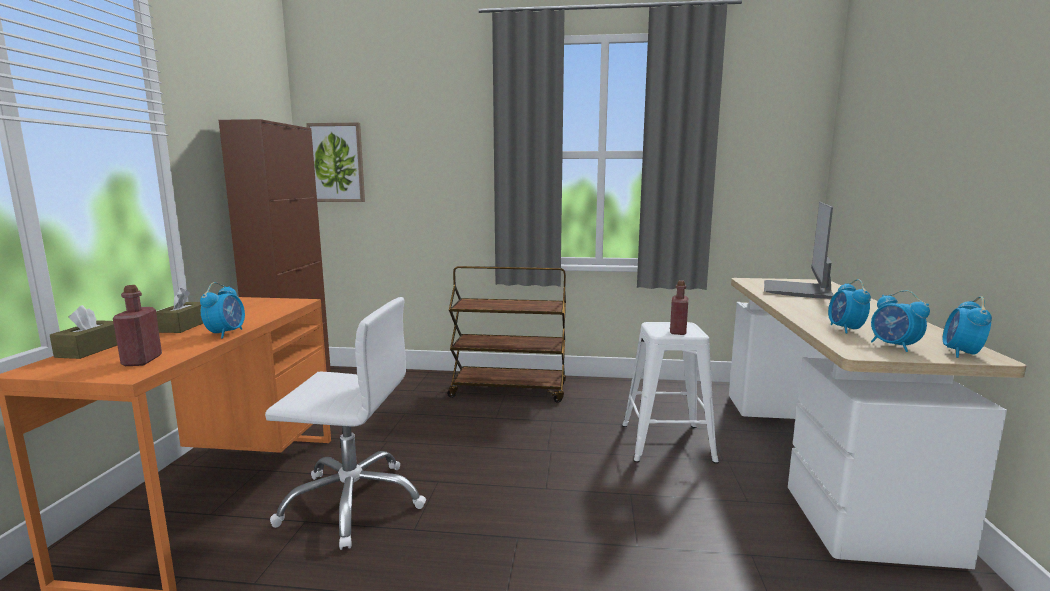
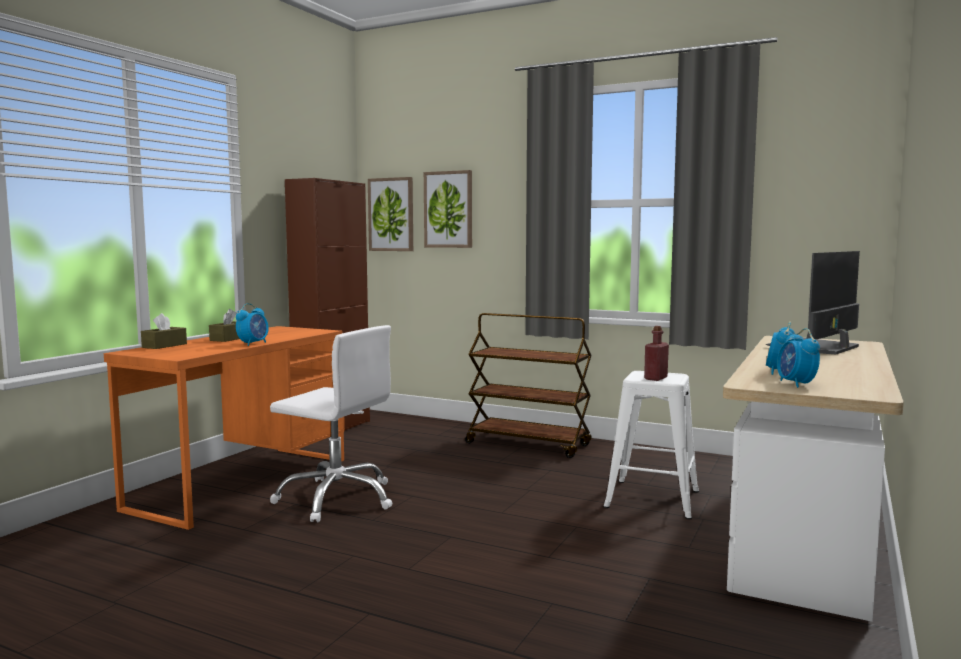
camera: 20 degrees right, 5 degrees down
(142, 361) = (190, 352): red bottle -> none
(404, 158) = (448, 209): none -> picture
(961, 353) = (854, 392): alarm clock -> none

